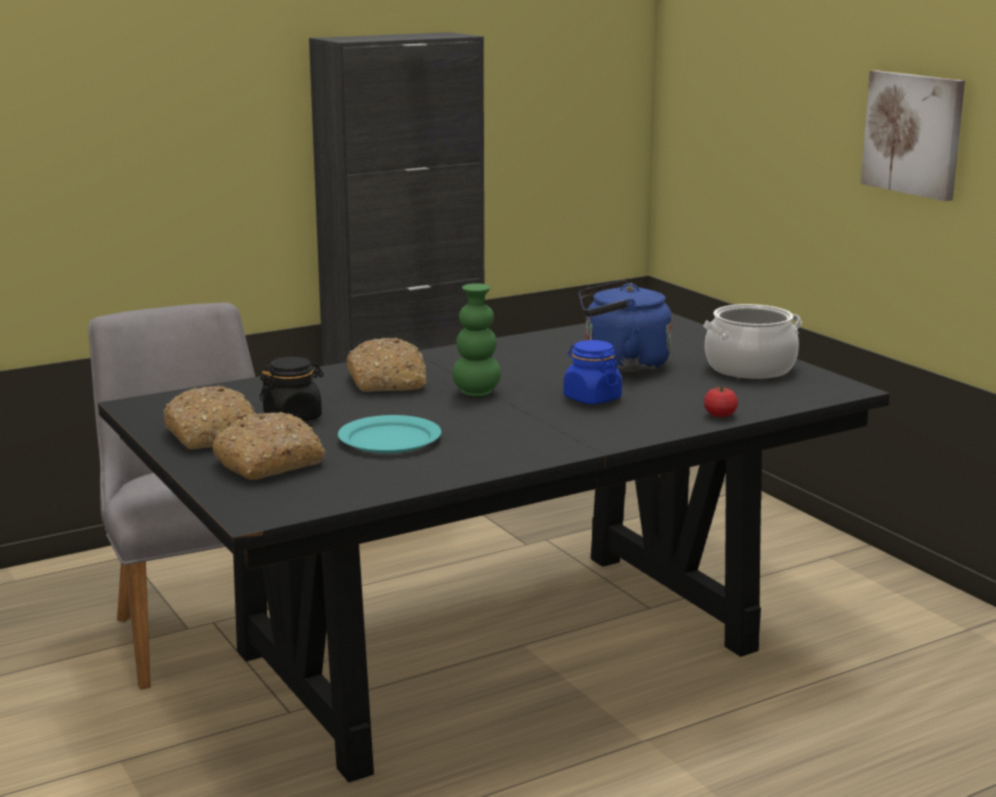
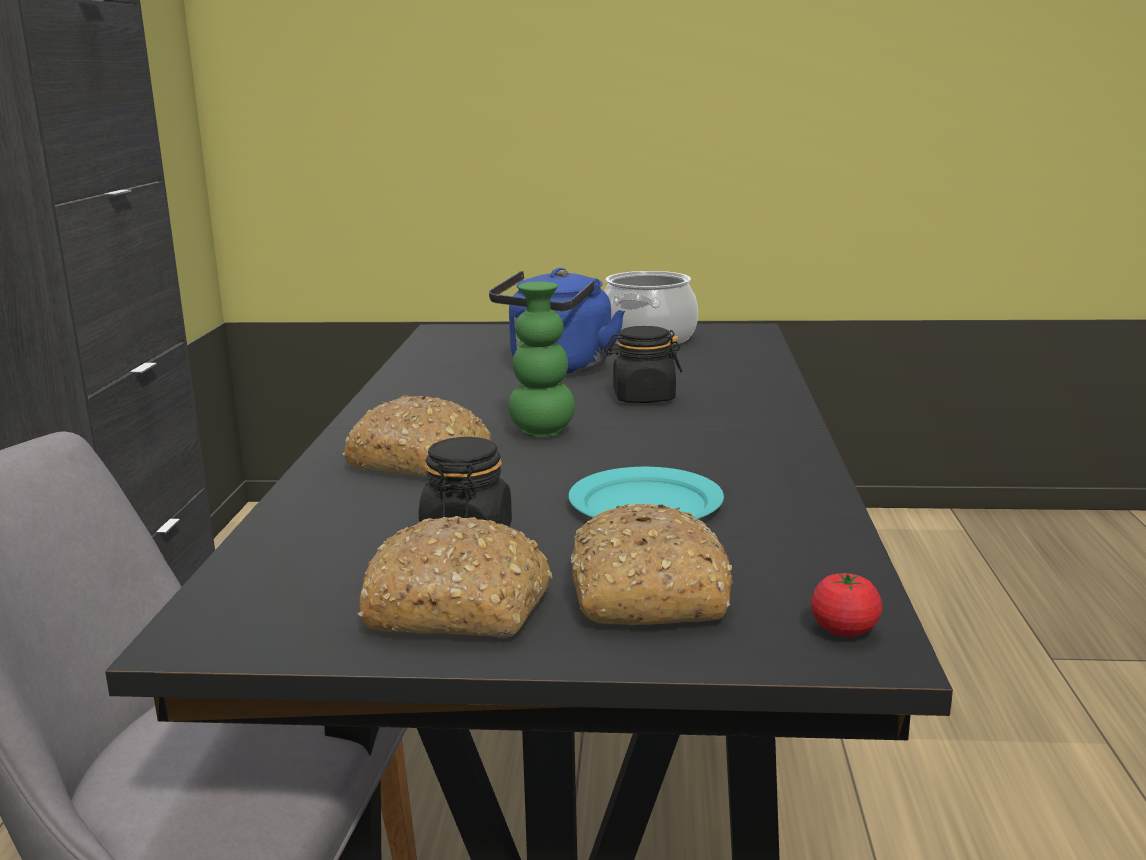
camera: 55 degrees left, 0 degrees up
(591, 398) = (643, 397): blue jar -> black jar
(720, 415) = (765, 372): tomato -> tomato (844, 630)
(914, 134) = (613, 95): picture -> none

